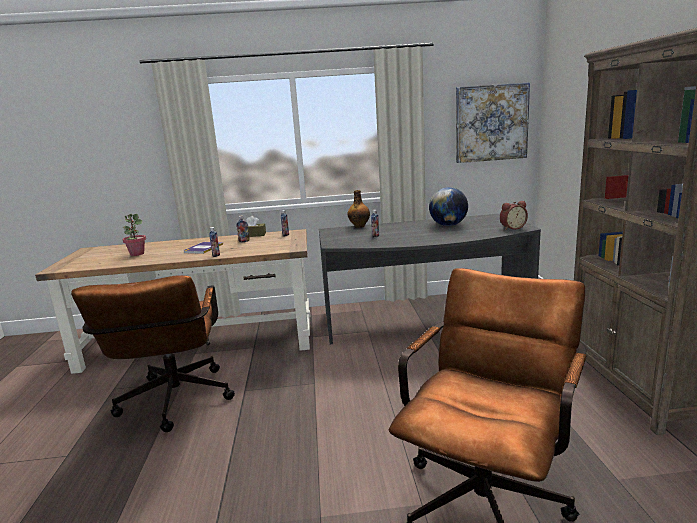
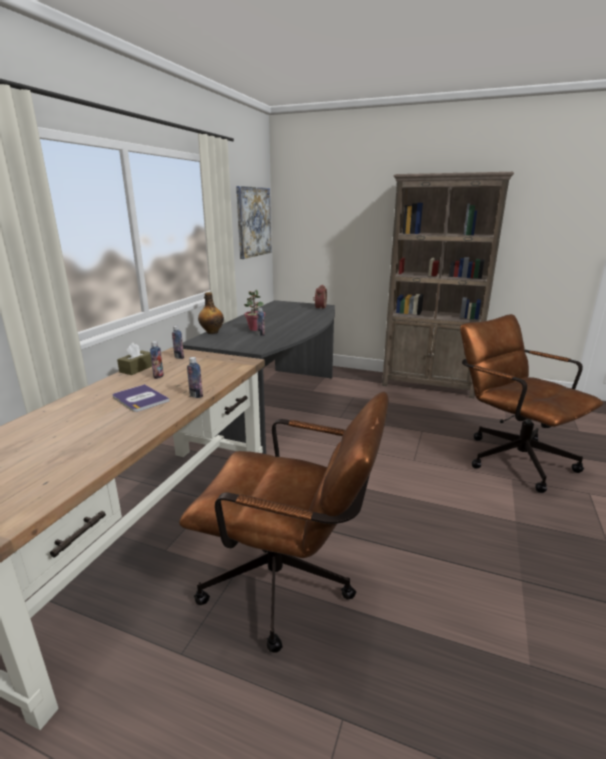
camera: 65 degrees left, 5 degrees up
(137, 254) = (58, 445): potted plant -> potted plant (255, 329)
(448, 225) = (276, 315): globe -> none

